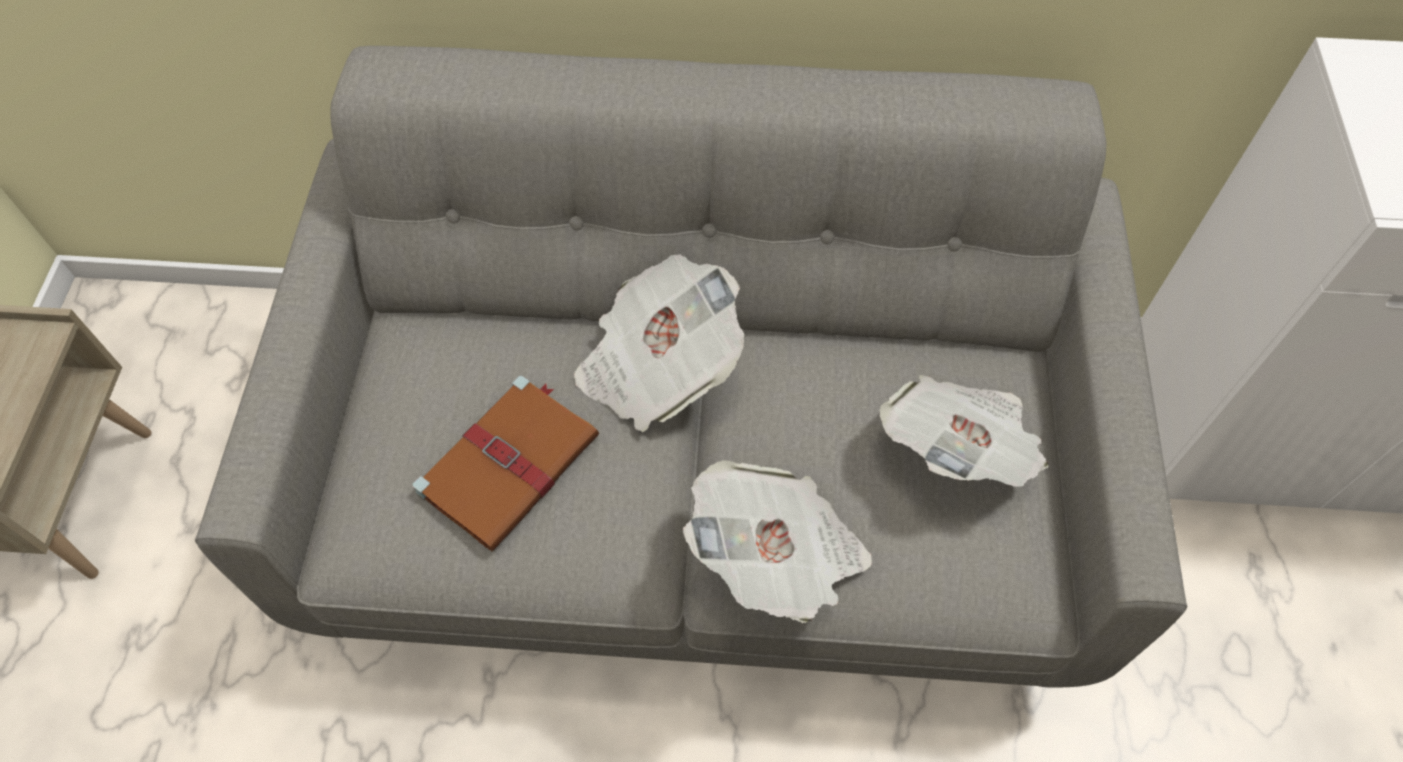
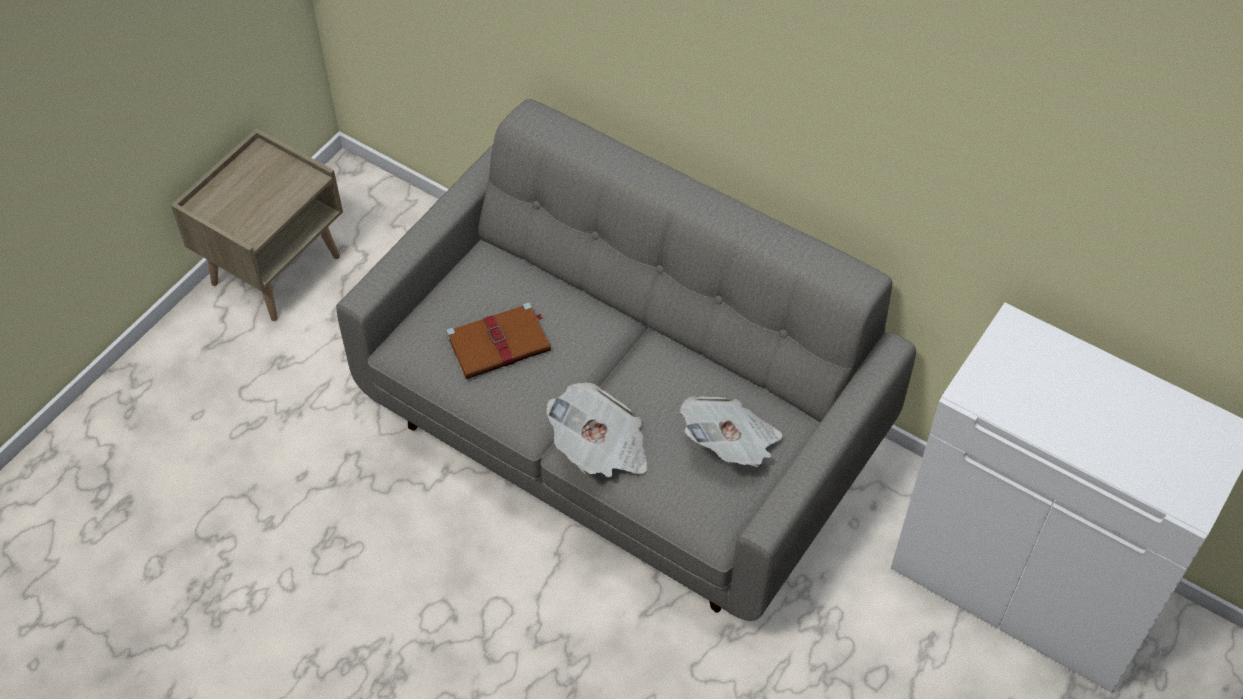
camera: 30 degrees right, 5 degrees down
(658, 366) = (603, 331): newspaper -> none

